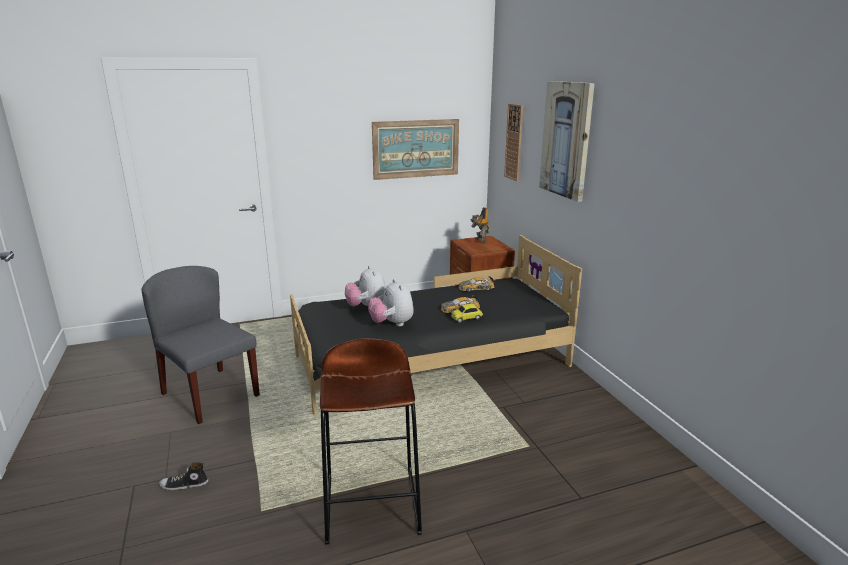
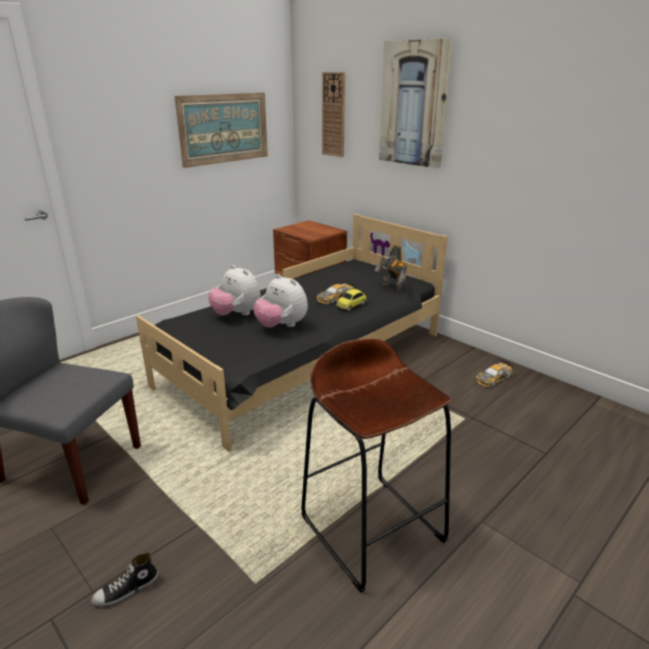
camera: 25 degrees left, 5 degrees up
(476, 288) = (329, 274): toy car -> toy car (493, 378)
(480, 241) = (304, 226): toy robot -> toy robot (391, 288)

